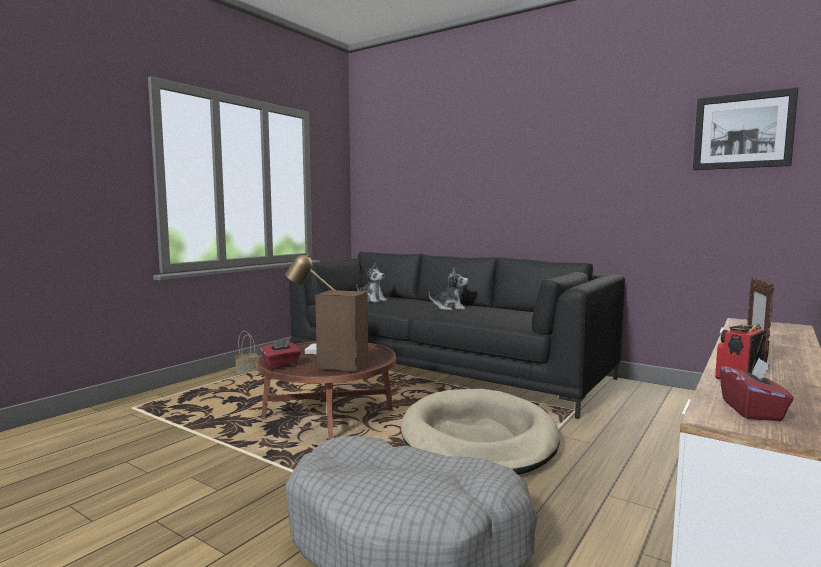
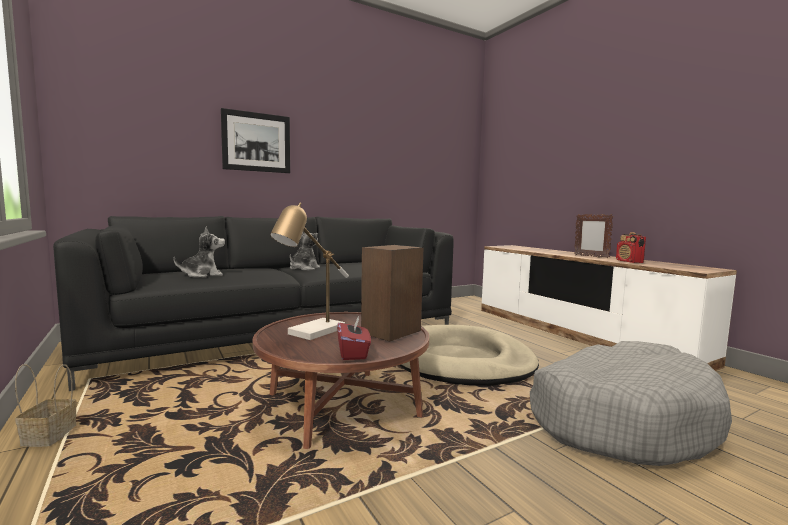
camera: 65 degrees left, 0 degrees up
(742, 131) = (447, 135): picture -> picture (256, 142)
(752, 411) = (681, 267): red tissue box -> none

